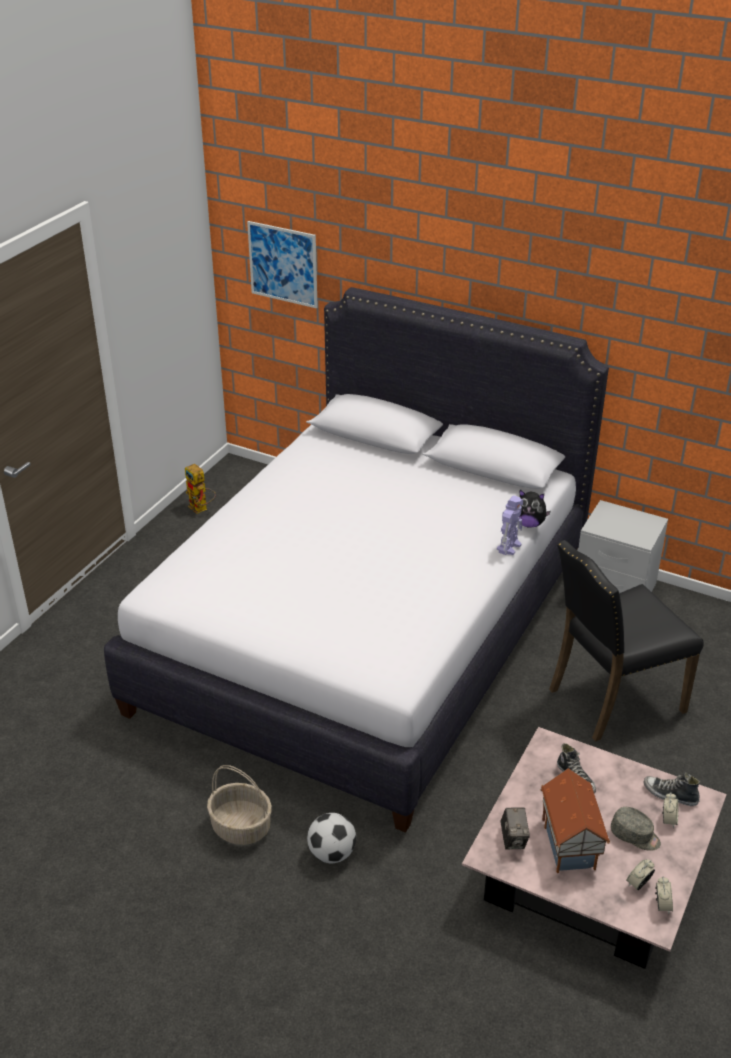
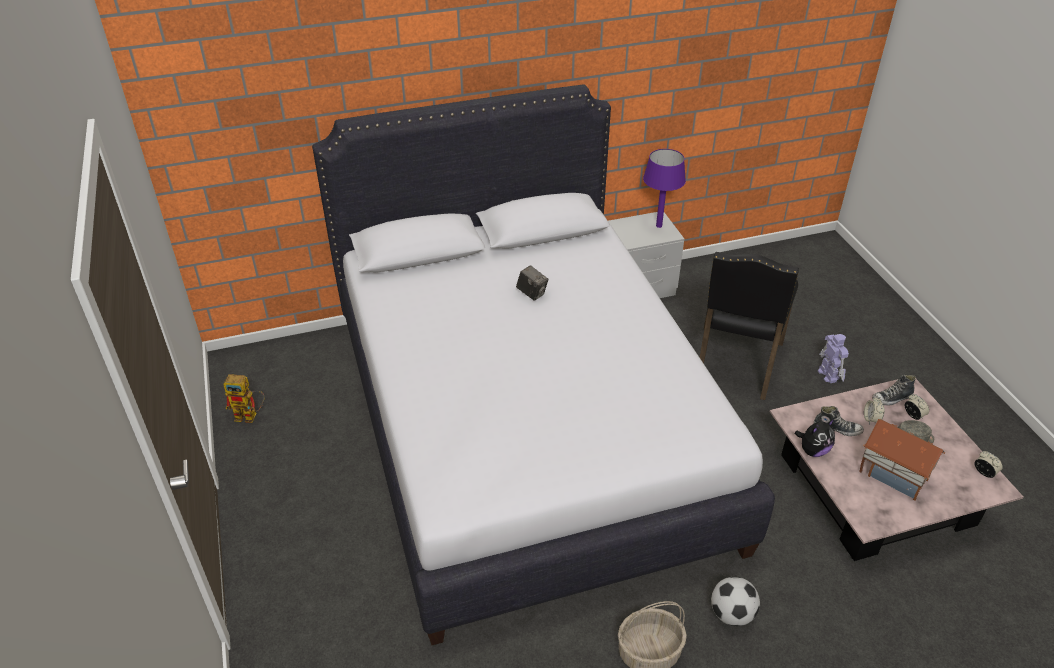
camera: 45 degrees left, 5 degrees up
(283, 264) = (242, 124): picture -> none
(509, 546) = (641, 284): toy robot -> toy robot (828, 374)
(513, 839) = (865, 499): camera -> camera (532, 293)
(529, 524) = (628, 260): plush toy -> plush toy (813, 450)
(638, 884) = (957, 469): alarm clock -> alarm clock (871, 419)
(643, 528) = (659, 225): none -> purple table lamp

